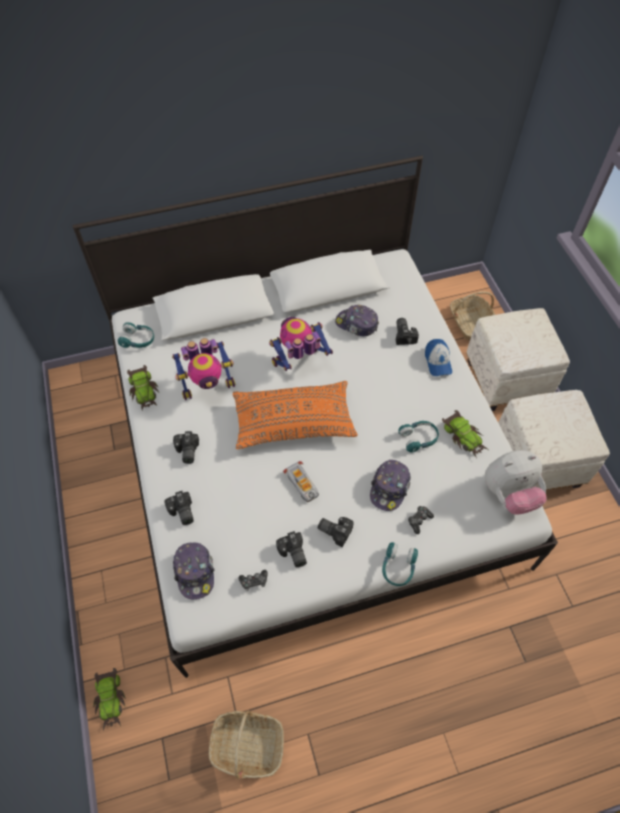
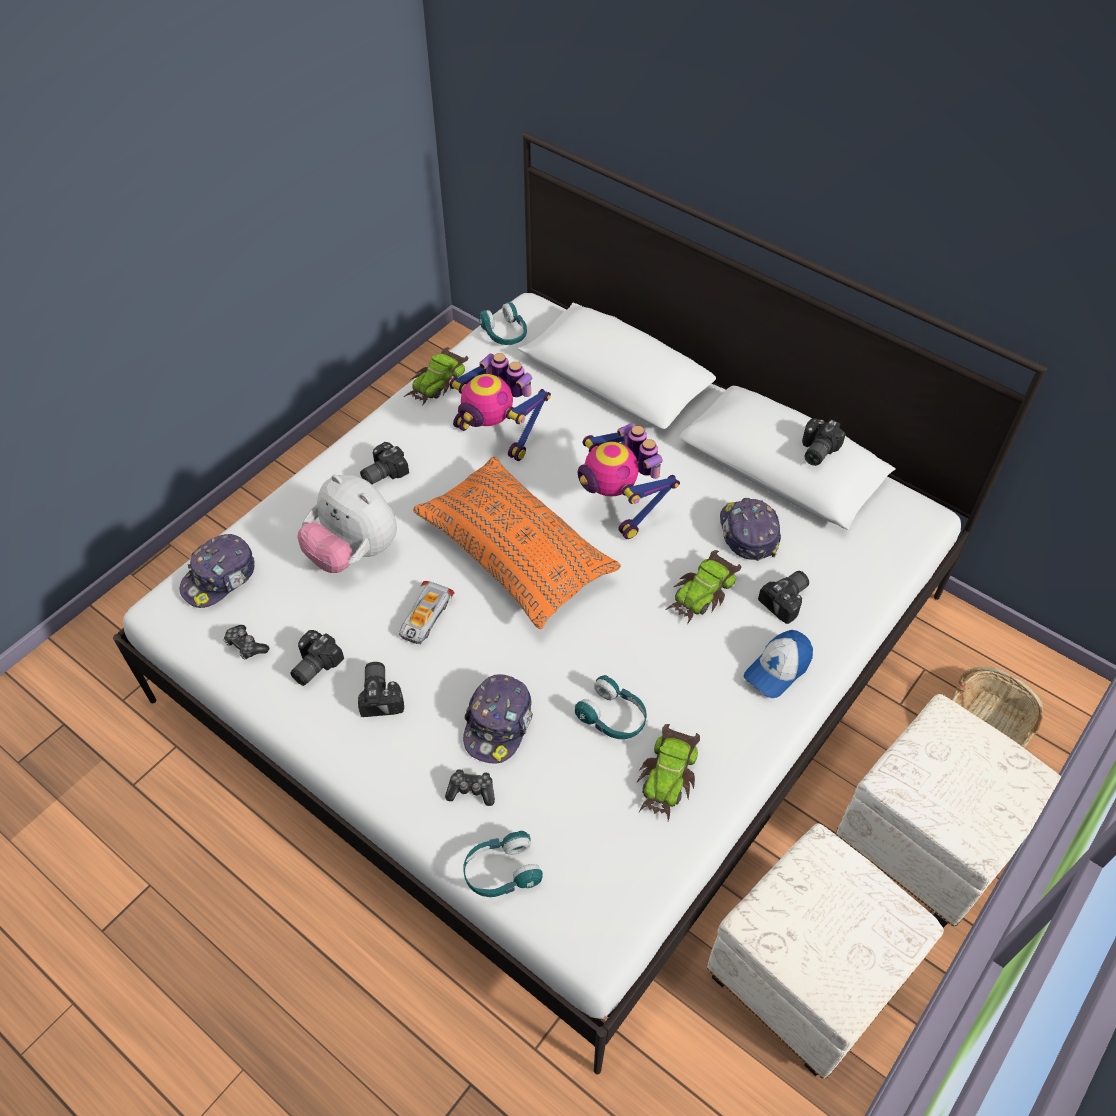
camera: 55 degrees right, 5 degrees down
(110, 699) = (83, 644): toy car -> toy car (702, 592)
(181, 513) = (293, 518): camera -> camera (815, 450)
(247, 745) = (99, 822): basket -> none
(299, 362) = (619, 505): toy robot -> toy robot turned 150 degrees counterclockwise
(389, 488) = (498, 724): cap -> cap turned 60 degrees counterclockwise
(398, 567) = (376, 803): turquoise headphones -> turquoise headphones (501, 871)
(509, 493) = (614, 896): plush toy -> plush toy (353, 553)

